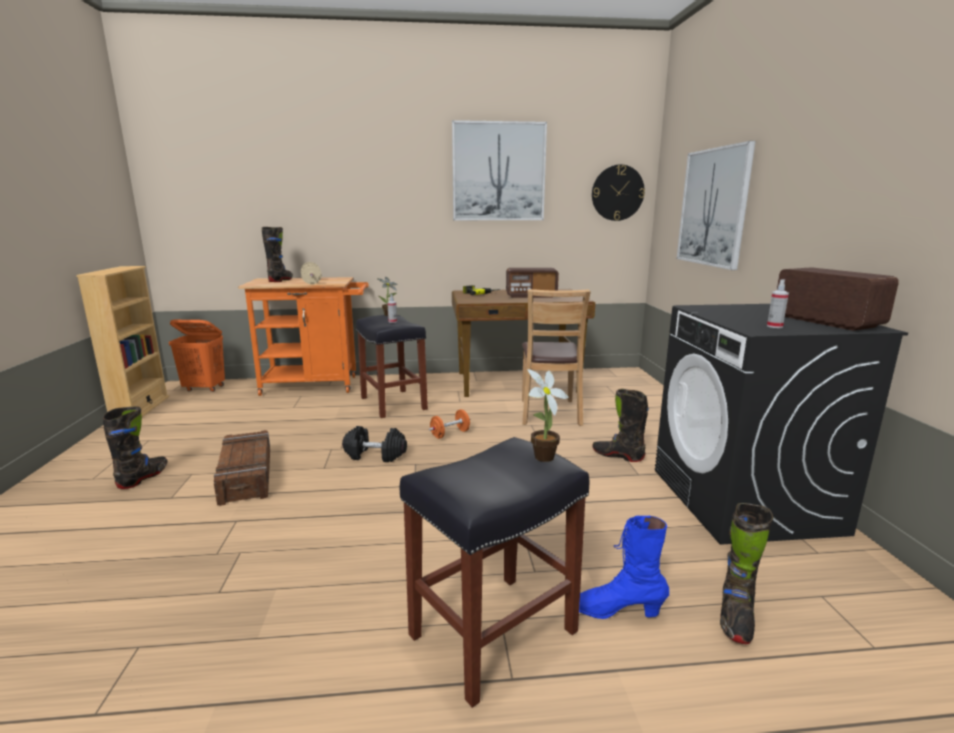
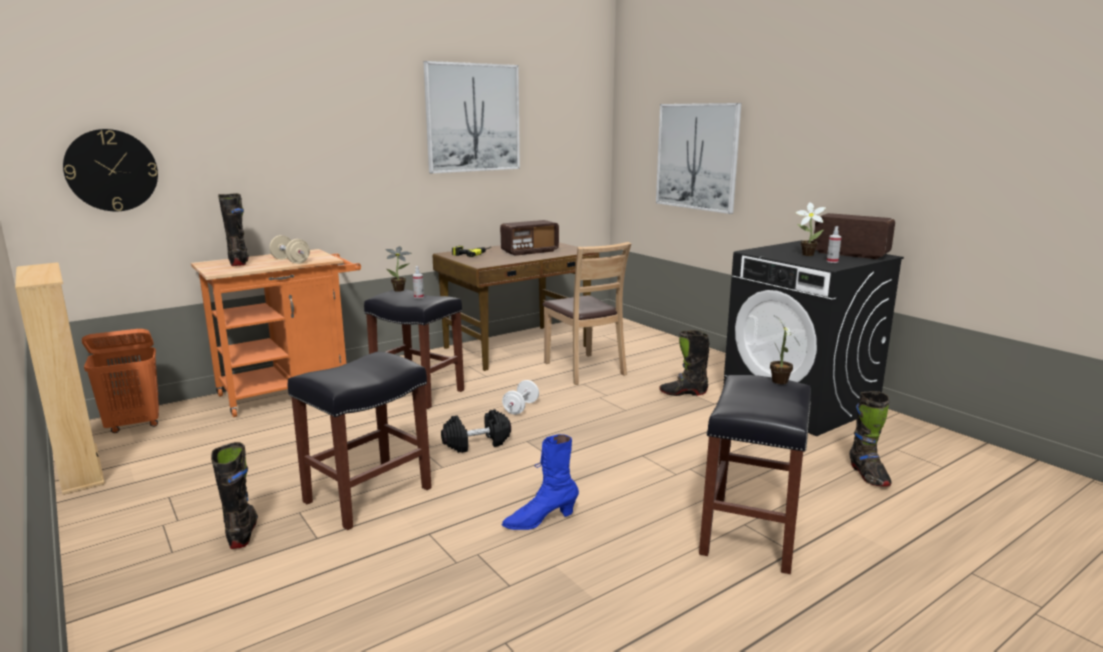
camera: 30 degrees left, 0 degrees up
(245, 475) = (367, 496): crate -> black stool
(450, 434) = (521, 408): orange dumbbell -> white dumbbell
(615, 610) = (803, 494): blue boot -> blue boot (540, 520)
(617, 193) = (581, 137): wall clock -> wall clock (111, 170)
(757, 316) = (805, 254): none -> potted plant

